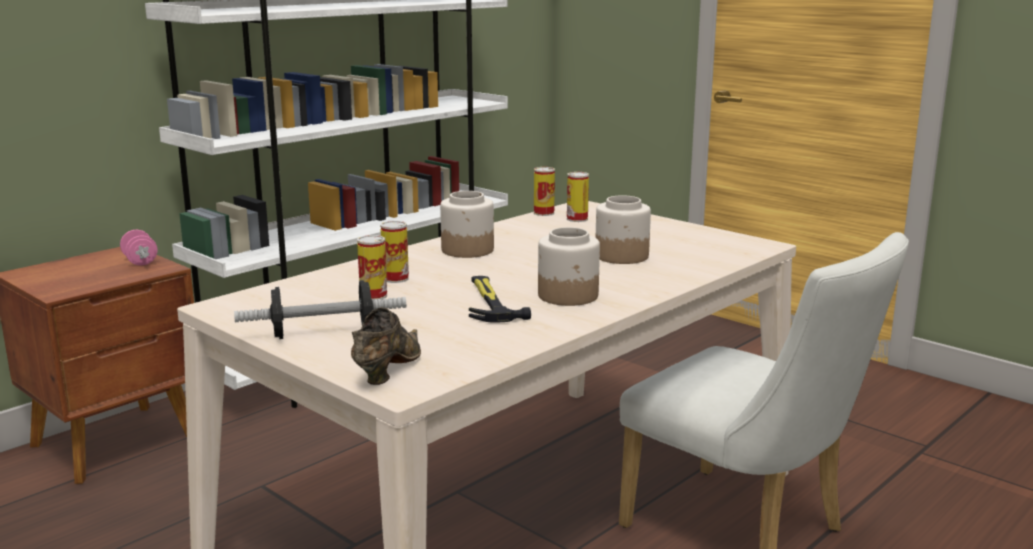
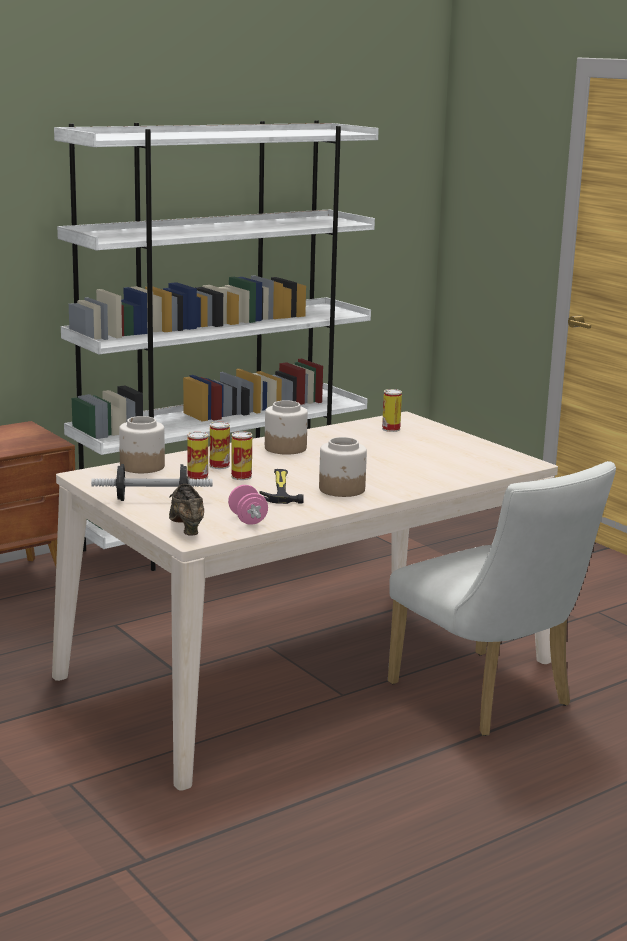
camera: 10 degrees right, 0 degrees up
(140, 262) = (36, 436): pink dumbbell -> pink dumbbell (247, 519)
(387, 370) = (186, 527): brown shoe -> brown shoe turned 45 degrees counterclockwise
(544, 213) = (366, 421): can -> can (241, 476)
(621, 256) = (404, 463): jar -> jar (141, 466)

